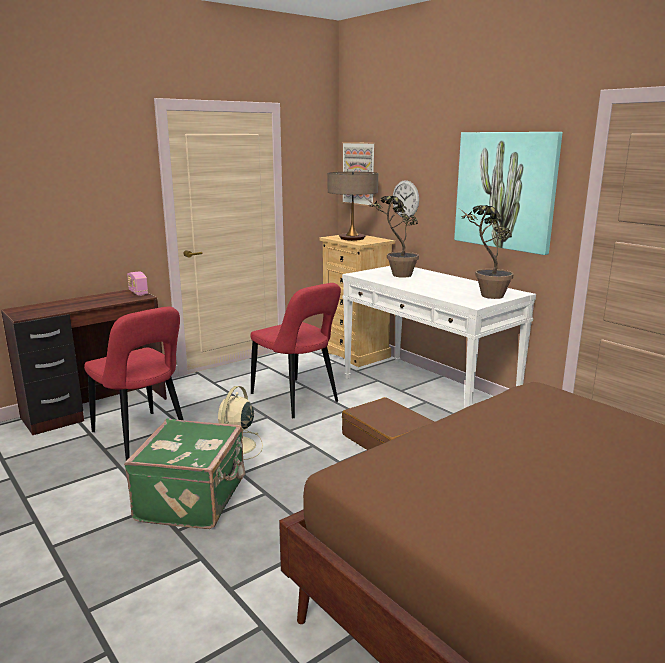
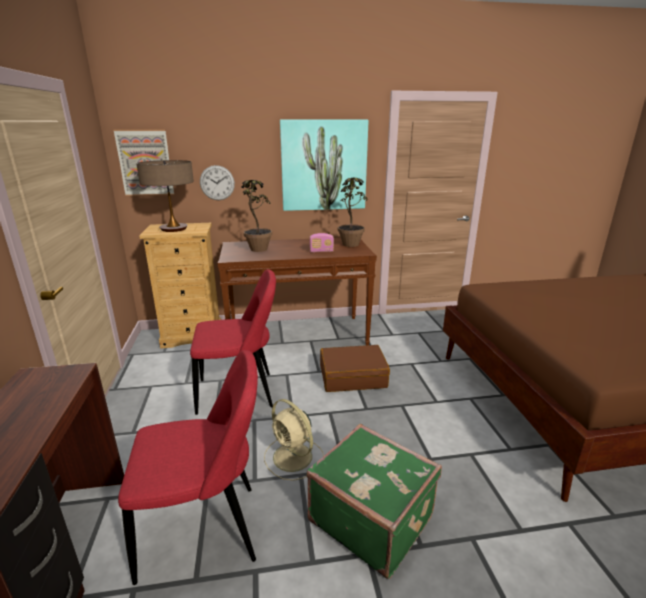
camera: 60 degrees left, 5 degrees up
(138, 293) = (49, 372): radio -> radio (321, 251)
(427, 392) = (298, 335): white console table -> brown console table

